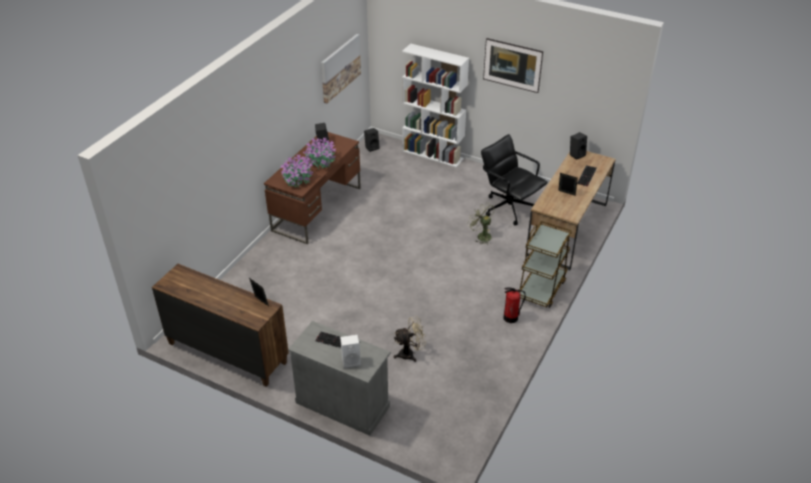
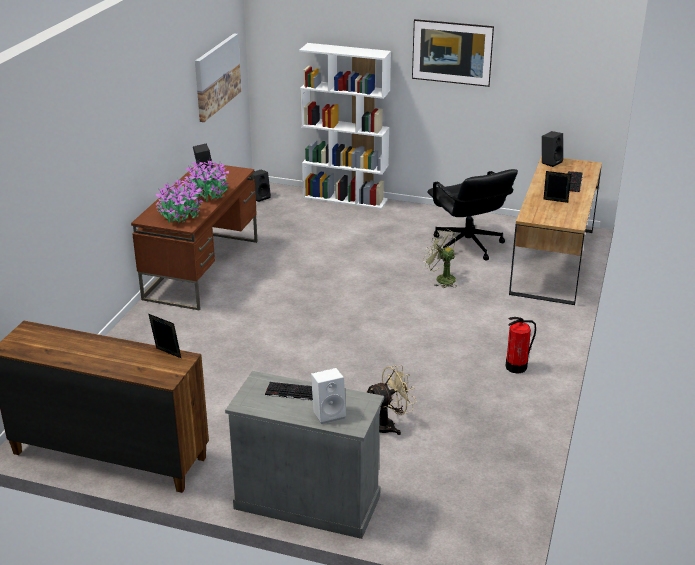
camera: 10 degrees left, 10 degrees down
(509, 208) = (467, 245): black office chair -> black office chair turned 150 degrees counterclockwise
(541, 289) = (545, 330): brown cart -> none

